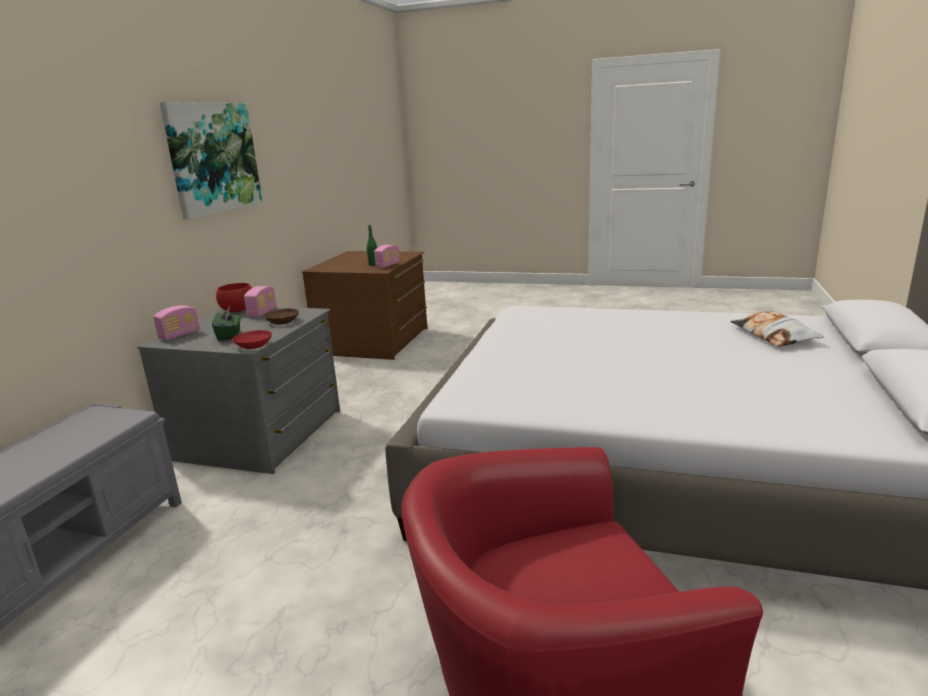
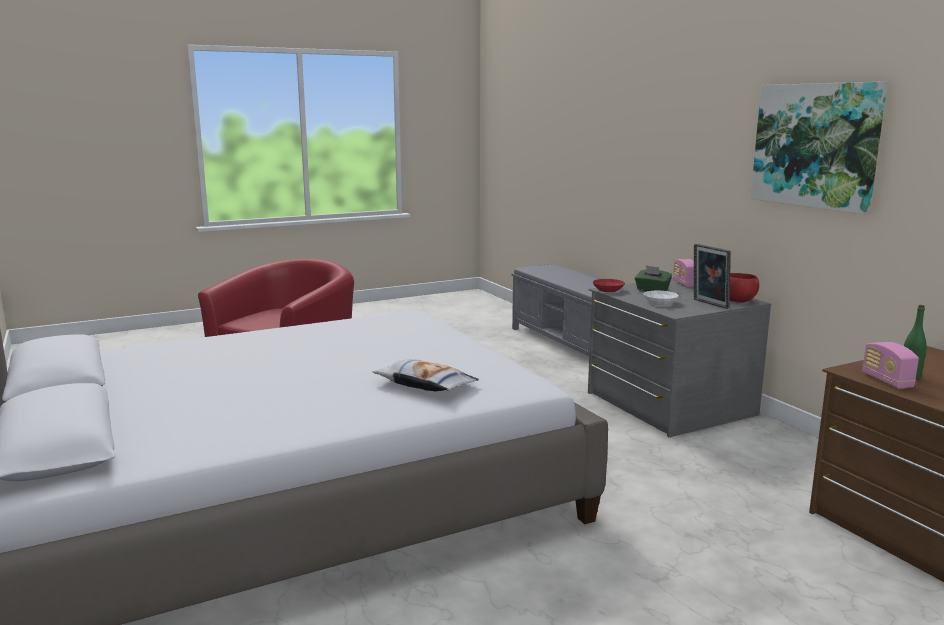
camera: 135 degrees right, 5 degrees down
(262, 313) = (709, 304): radio -> picture frame
(283, 321) = (661, 303): brown bowl -> white bowl
(774, 335) = (191, 418): pillow -> pillow (425, 384)

